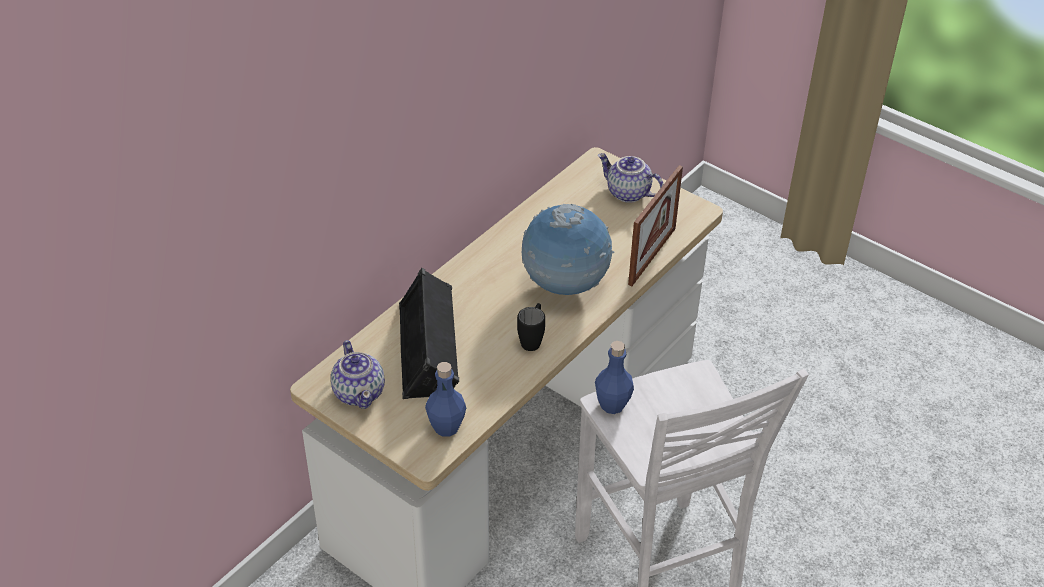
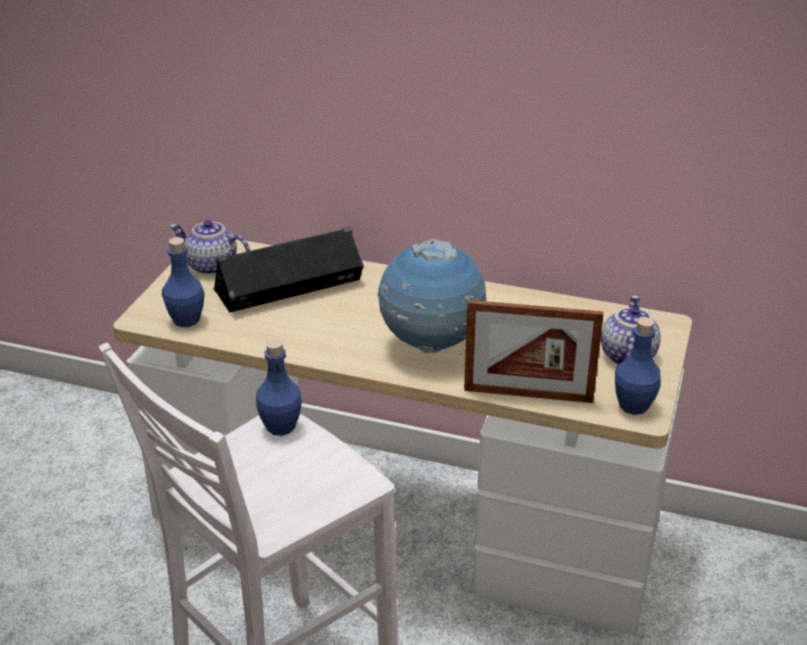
camera: 70 degrees right, 10 degrees down
(359, 392) = (212, 266): teapot -> teapot turned 60 degrees clockwise
(532, 339) = (335, 342): black mug -> none
(686, 211) = (633, 406): none -> blue bottle

